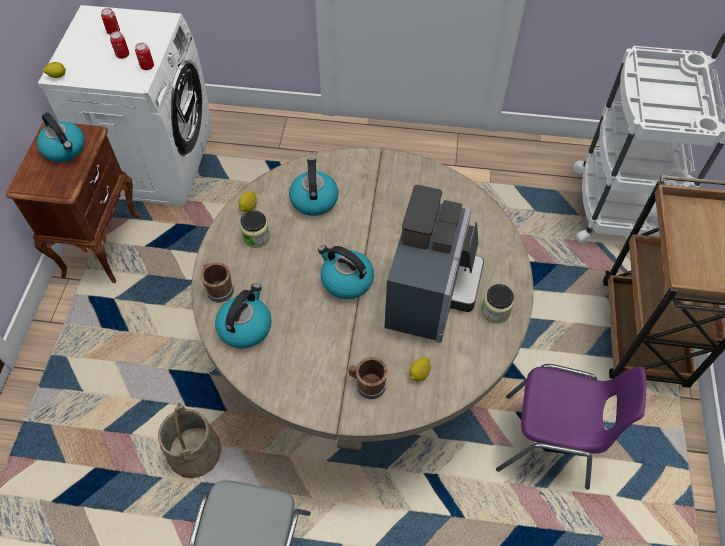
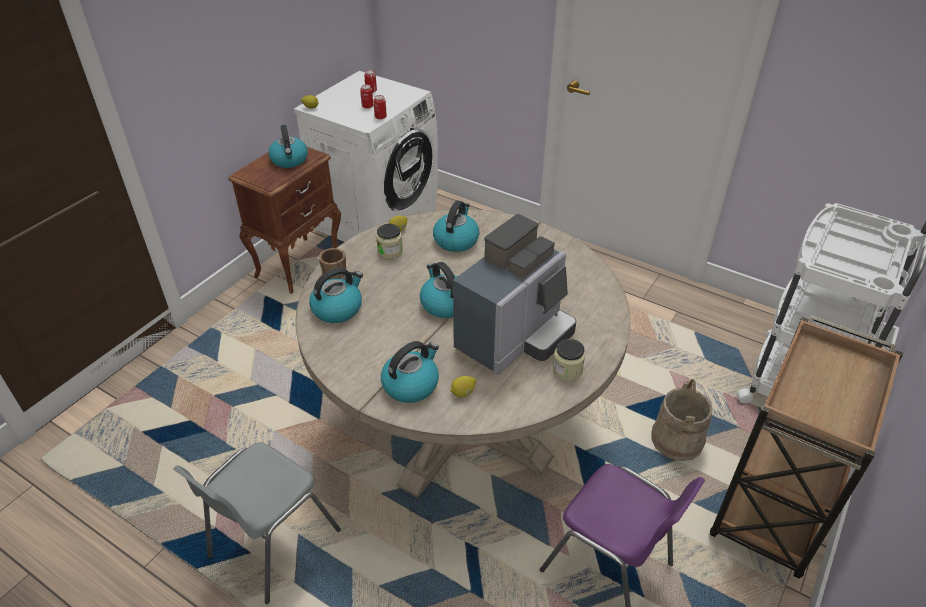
camera: 25 degrees right, 15 degrees down
(194, 452) = (273, 441): beige bucket -> beige bucket (676, 440)
(367, 384) = (411, 384): brown mug -> kettle

